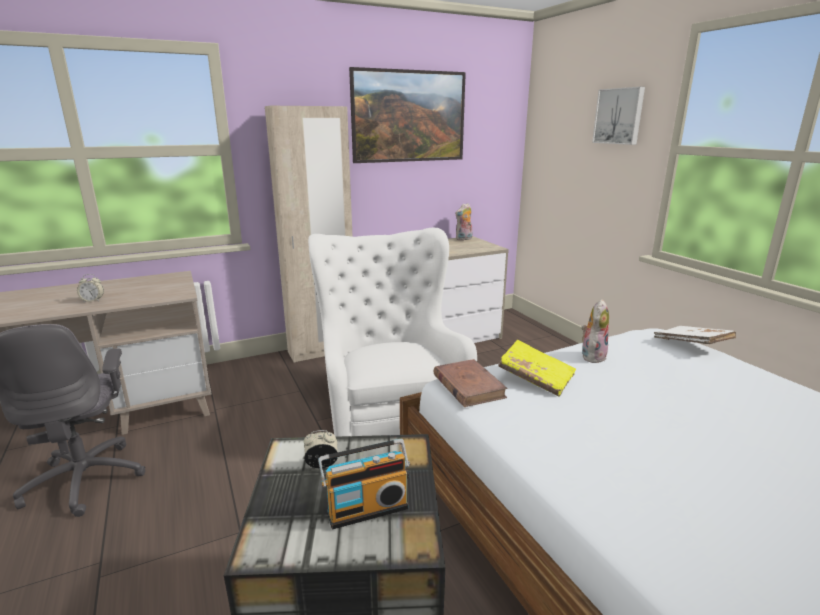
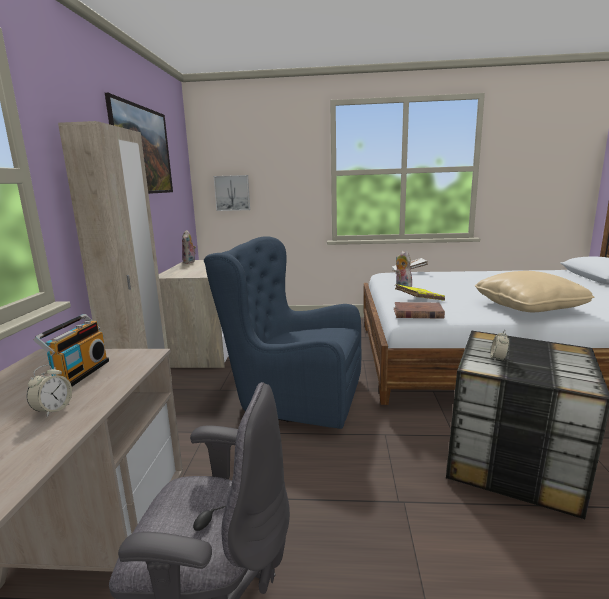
camera: 60 degrees left, 5 degrees down
(367, 508) = (546, 354): radio -> radio (79, 373)
(389, 410) = (291, 396): white armchair -> blue armchair
(619, 116) = (287, 154): picture -> picture (232, 193)
(624, 482) = (528, 307): none -> beige pillow

